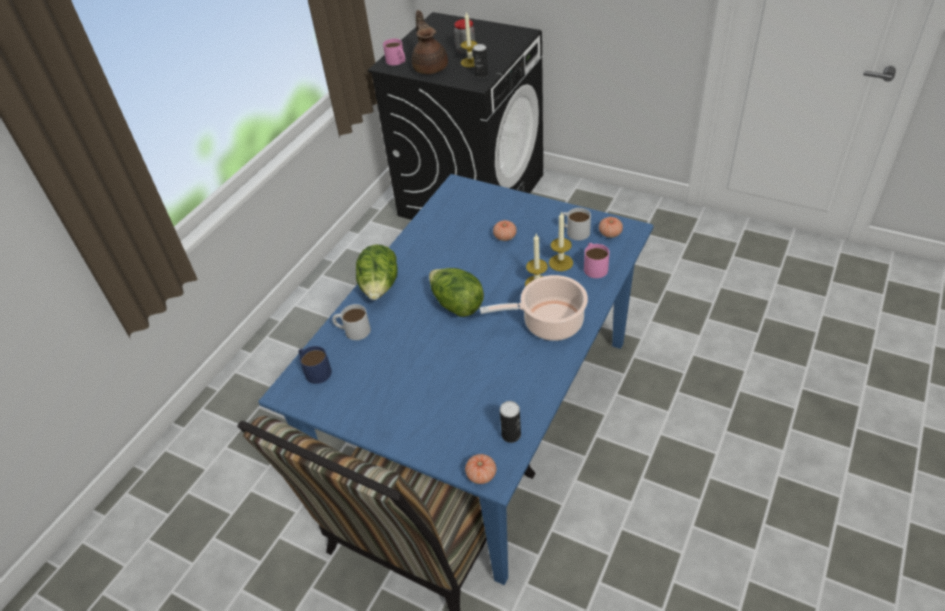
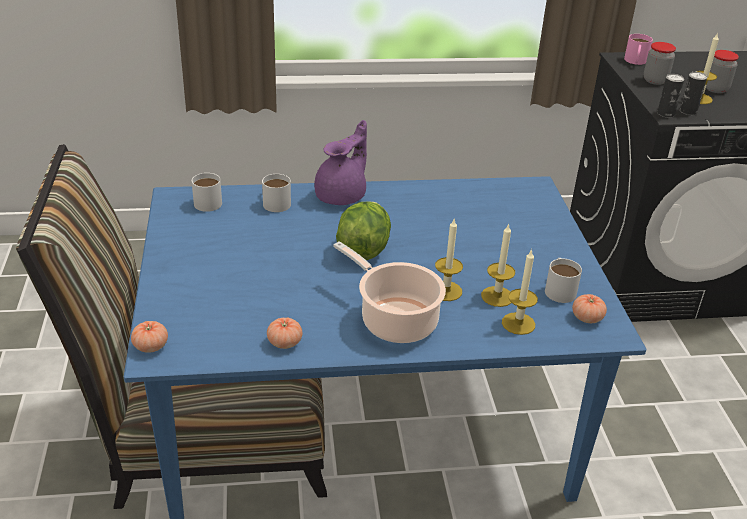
camera: 50 degrees right, 10 degrees down
(314, 370) = (209, 200): blue mug -> white mug
(380, 288) = (342, 196): lettuce -> purple teapot
(430, 67) = (655, 80): brown teapot -> jar
(505, 237) = (494, 244): tomato -> tomato (284, 342)
(511, 435) = (215, 348): can -> can (665, 114)
(594, 266) = (518, 323): pink mug -> candle

